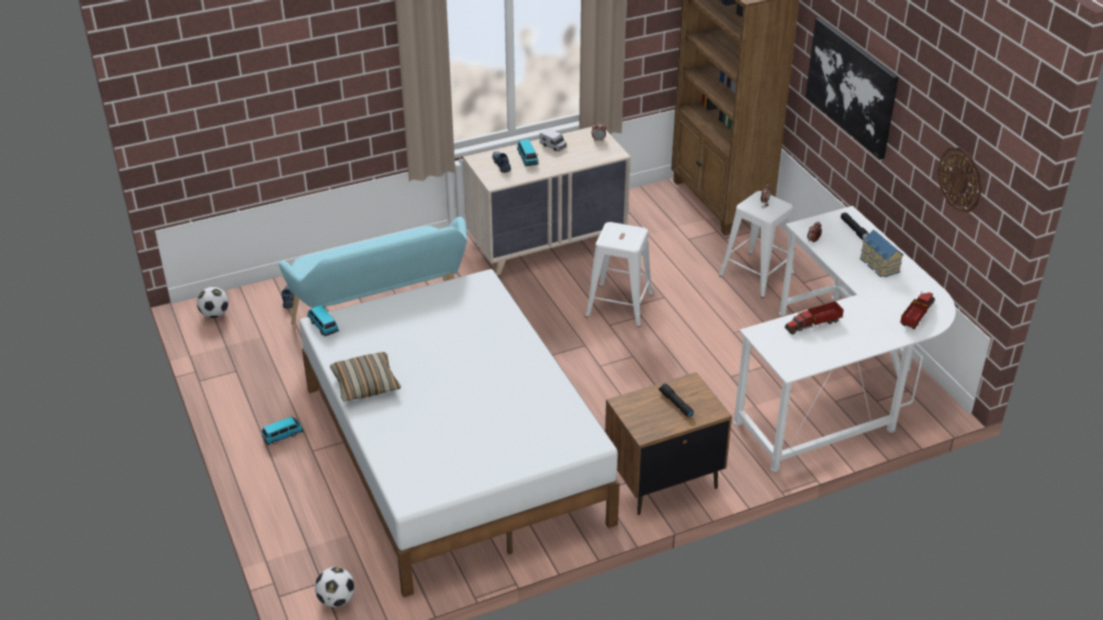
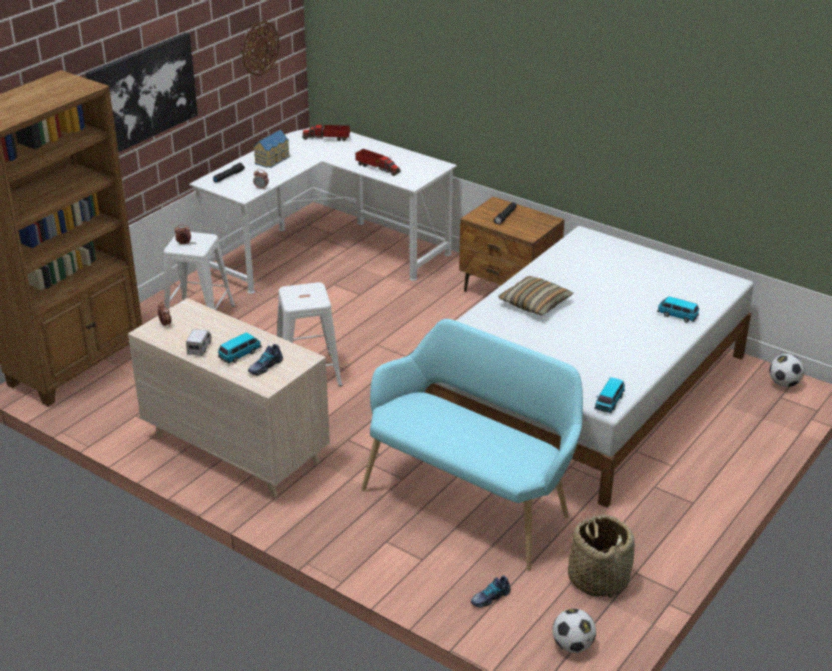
camera: 120 degrees left, 5 degrees down
(251, 351) = (598, 578): none -> basket
(283, 435) = (677, 492): toy car -> toy car (677, 315)
(365, 384) = (650, 347): pillow -> pillow (535, 303)

